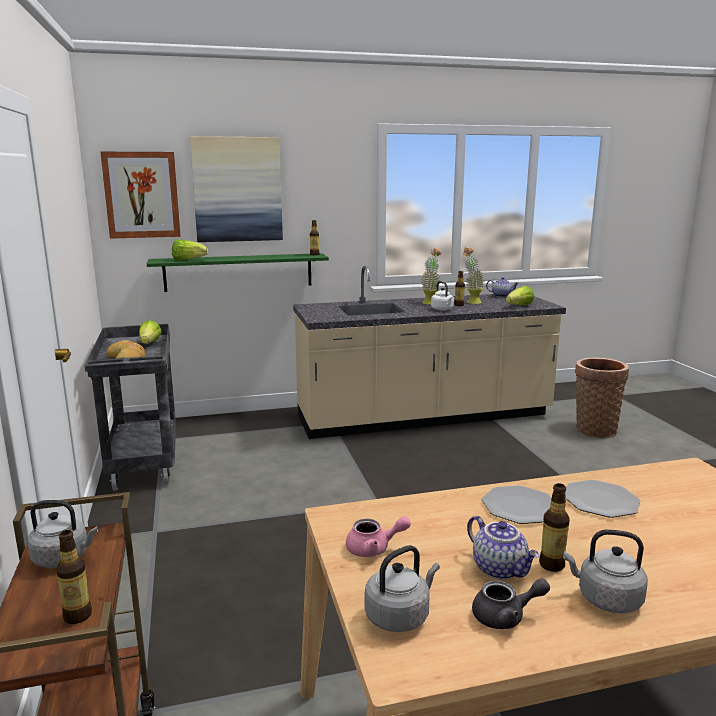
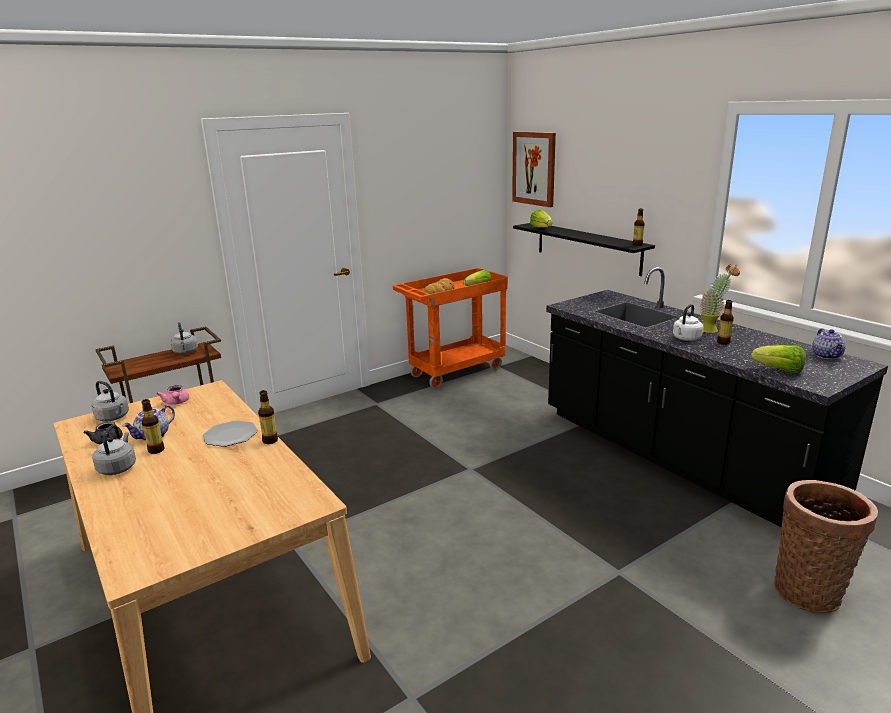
camera: 70 degrees right, 5 degrees up
(78, 616) = (141, 366): bottle -> bottle (270, 440)
(144, 466) = (453, 374): grey cart -> orange cart
(237, 189) = (594, 170): picture -> none
(238, 272) = (587, 248): green shelf -> black shelf
(424, 417) = (677, 457): beige counter -> black counter
(471, 301) = (755, 345): potted plant -> none
(600, 500) = (244, 462): plate -> none

